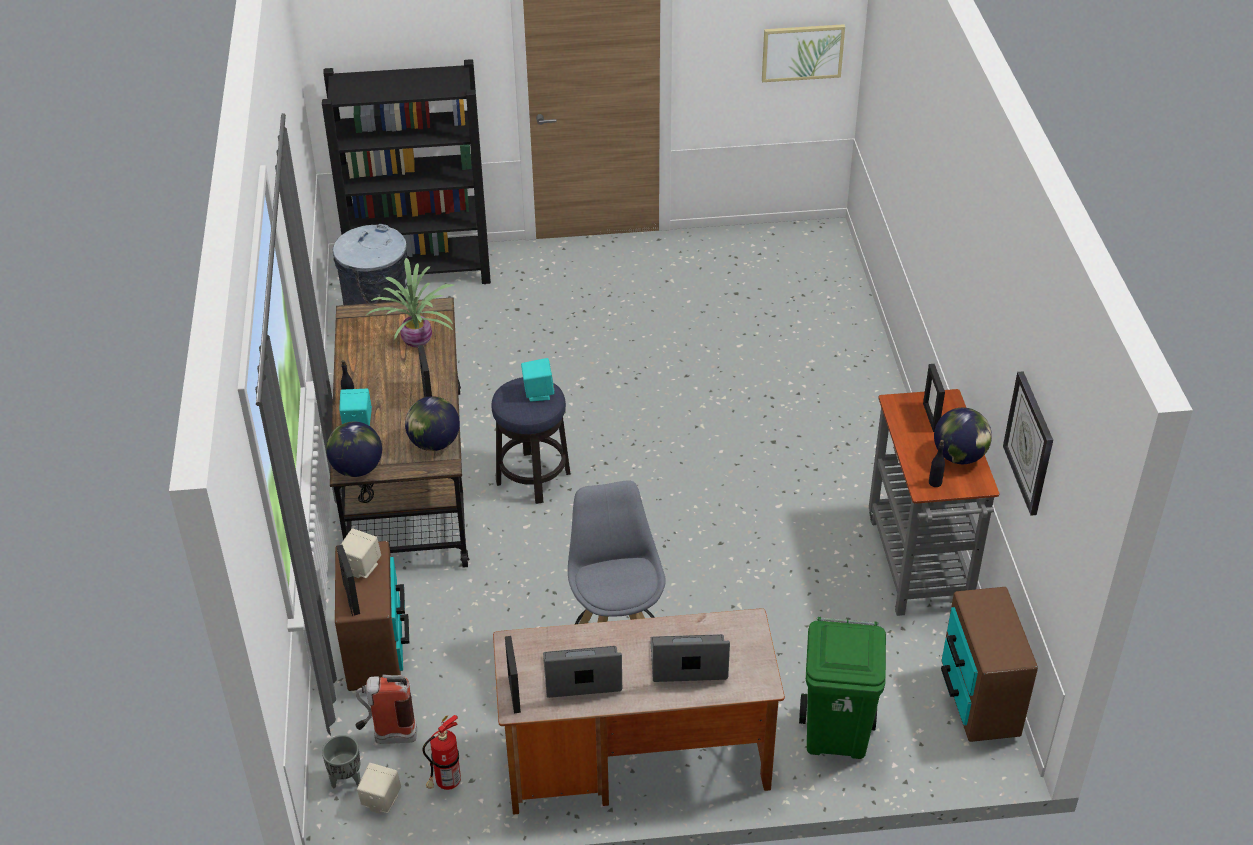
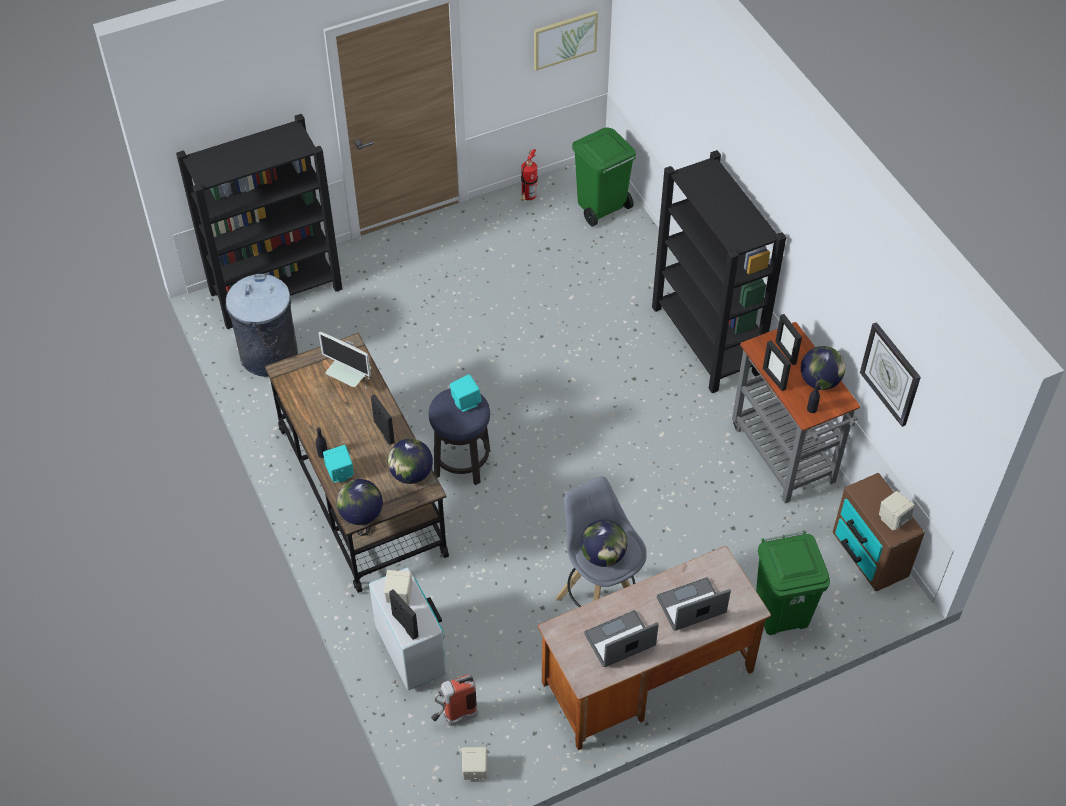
camera: 20 degrees left, 10 degrees up
(346, 780) = (440, 762): grey planter -> none
(376, 654) = (412, 652): brown nightstand -> white nightstand
(419, 341) = (351, 382): potted plant -> monitor
(446, 784) = (517, 742): fire extinguisher -> fire extinguisher (528, 198)
(515, 693) = (578, 671): picture frame -> picture frame (774, 378)
(609, 579) = (603, 555): none -> globe
(816, 268) = (601, 208): none -> green trash can
(878, 422) = (706, 340): none -> black bookcase
(1001, 642) = (893, 519): none -> beige speaker

